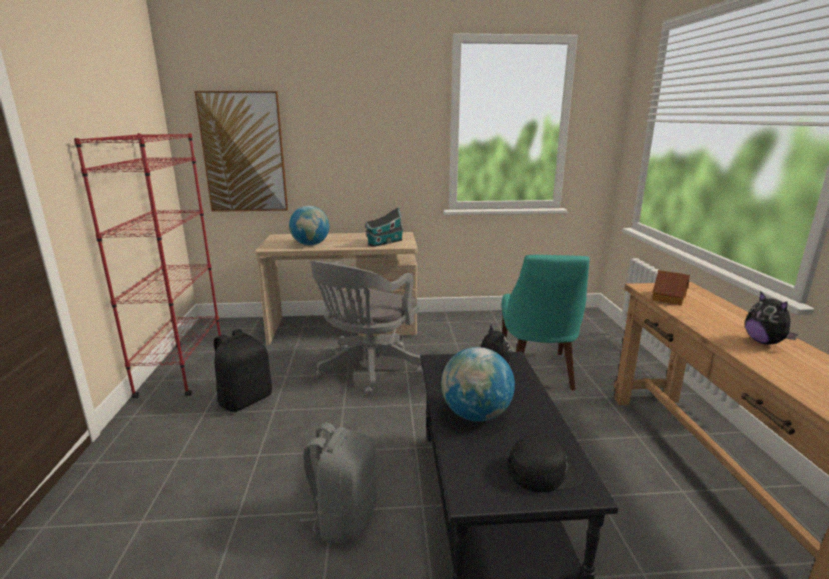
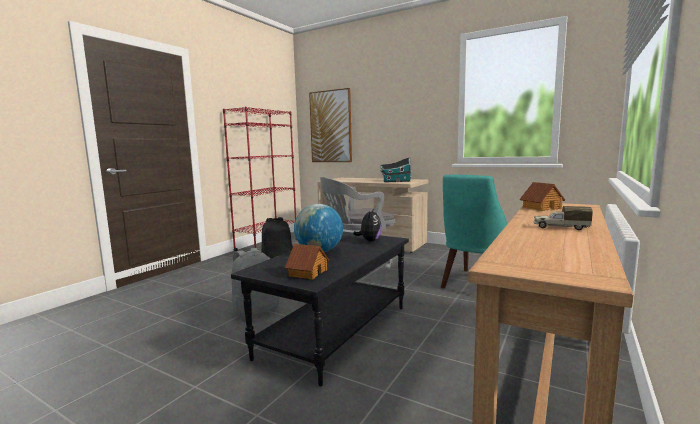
camera: 35 degrees right, 10 degrees down
(310, 244) = (351, 180): globe -> none
(543, 470) = (307, 273): black cap -> toy house
(764, 342) = (560, 227): plush toy -> toy truck

